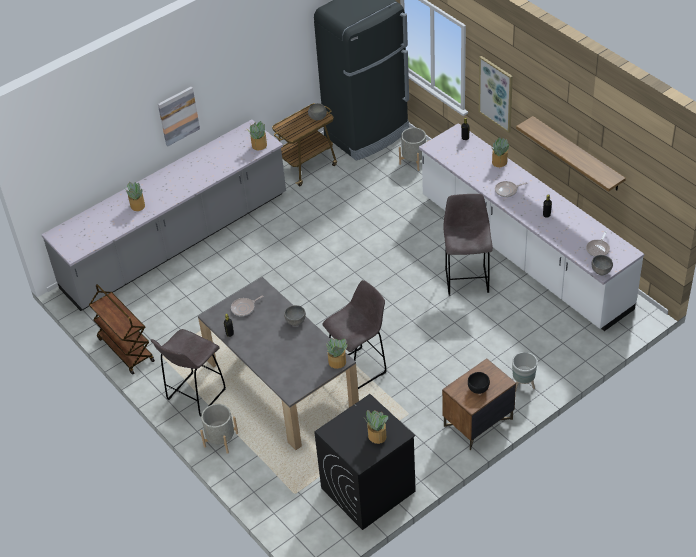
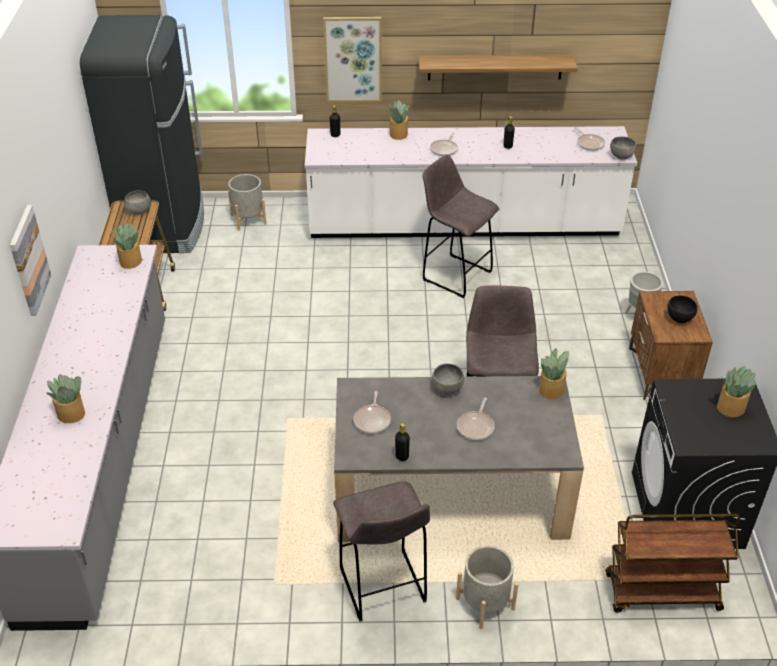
camera: 55 degrees left, 5 degrees down
(125, 349) = (219, 618): brown cart -> brown cart (661, 593)
(278, 348) = (476, 426): none -> frying pan

